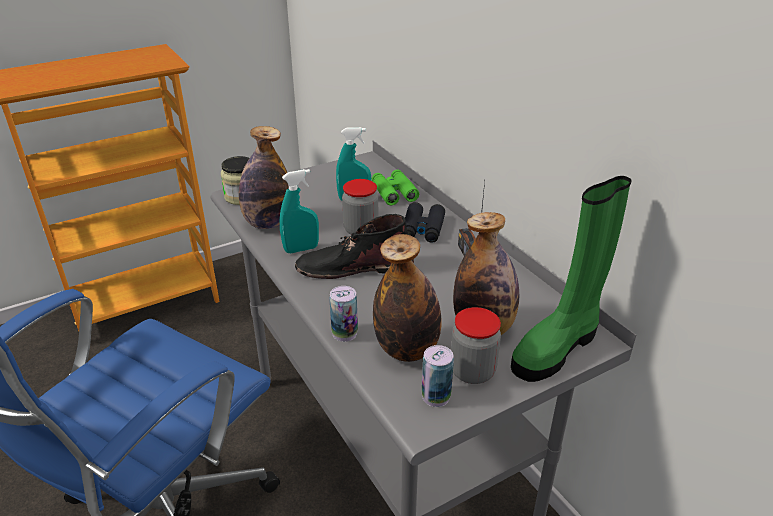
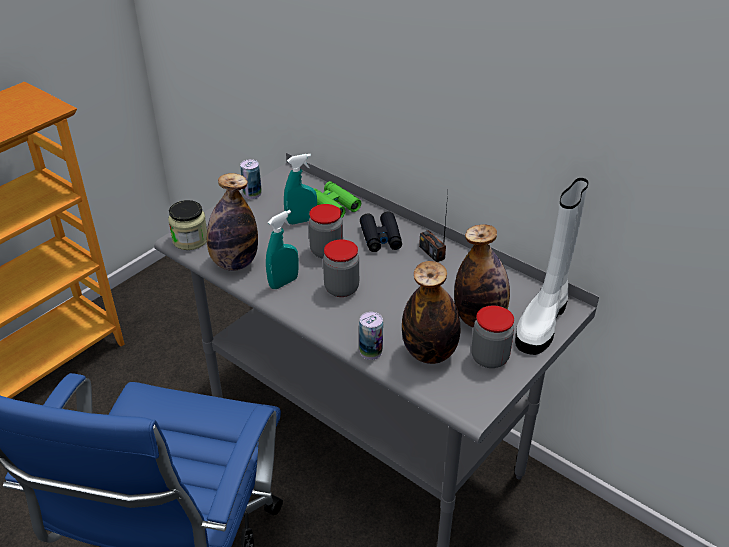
camera: 20 degrees left, 5 degrees up
(353, 266) = (341, 288): black boot -> jar
(436, 396) = (473, 385): can -> can (252, 194)
(557, 348) = (543, 321): green boot -> white boot

